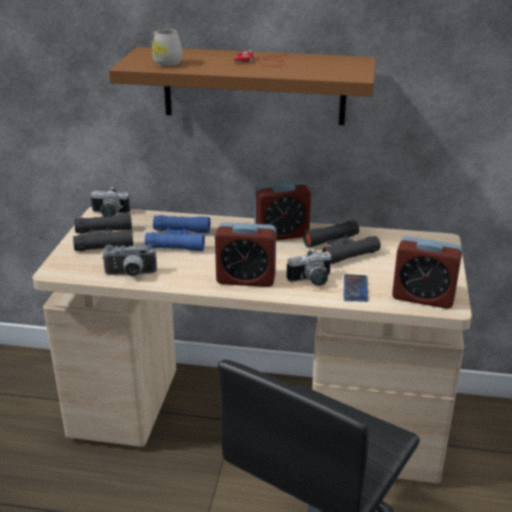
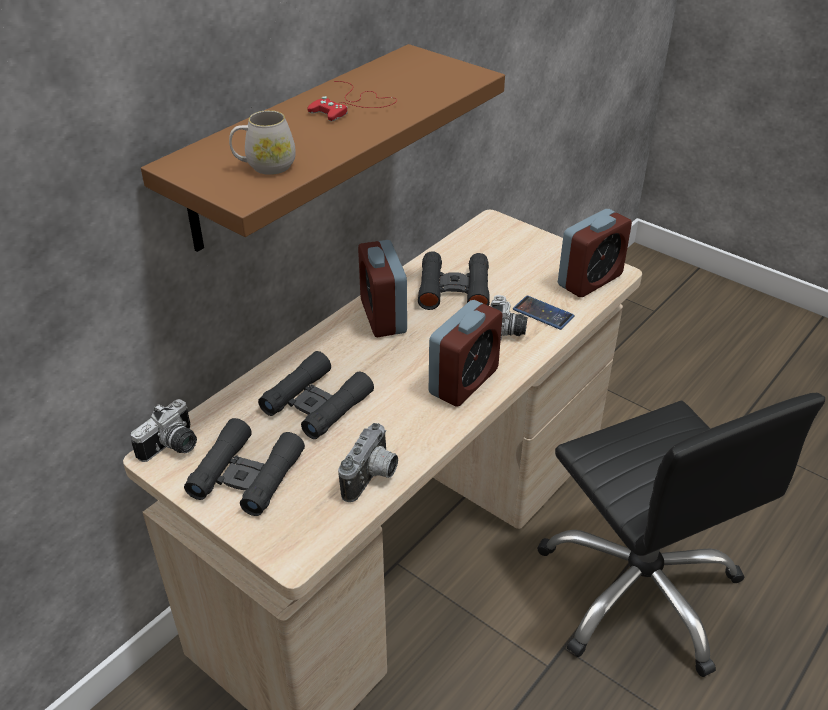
camera: 60 degrees left, 10 degrees up
(178, 239) = (316, 403): blue binoculars -> black binoculars
(281, 234) = (383, 316): alarm clock -> alarm clock turned 150 degrees clockwise

